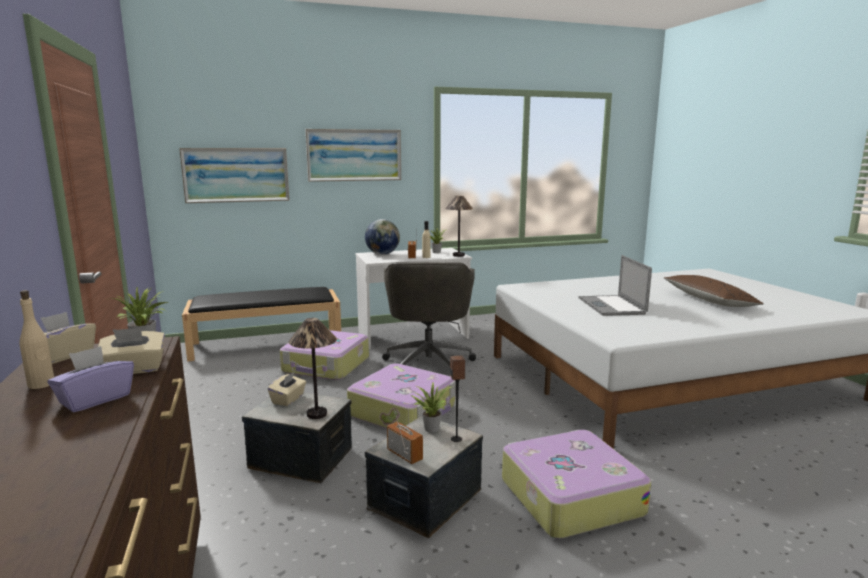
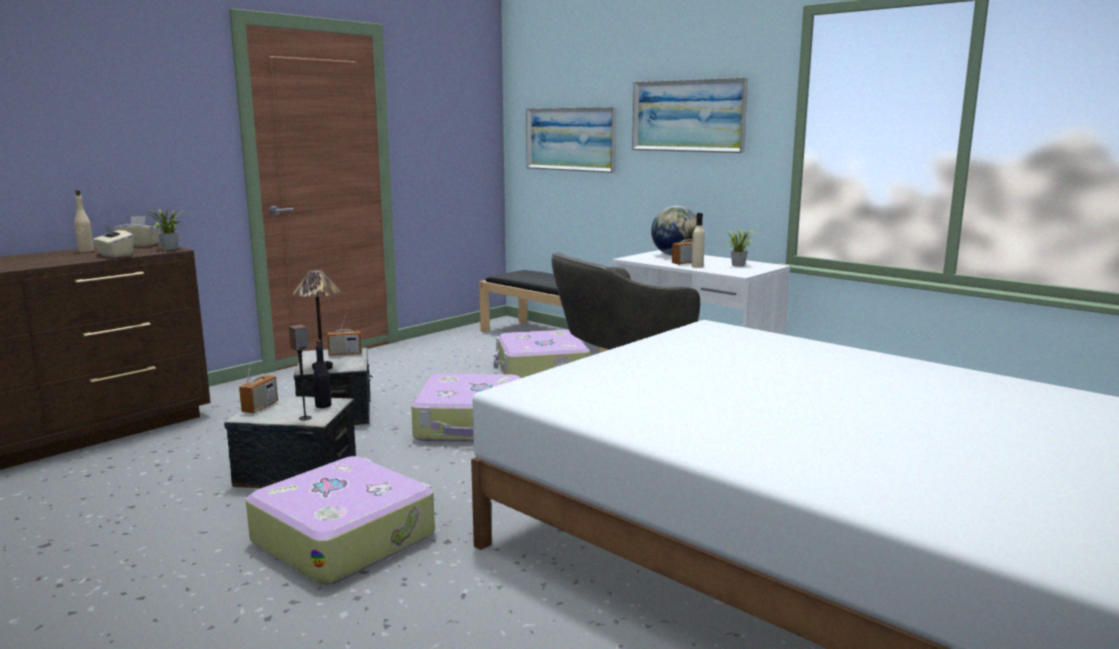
camera: 60 degrees right, 0 degrees up
(95, 399) = (60, 259): purple tissue box -> none
(288, 399) = (345, 354): beige tissue box -> radio
(430, 428) = (323, 405): potted plant -> black bottle
(458, 255) = (742, 273): table lamp -> none
(611, 306) = (693, 374): laptop -> none
(709, 300) = (873, 428): brown pillow -> none

